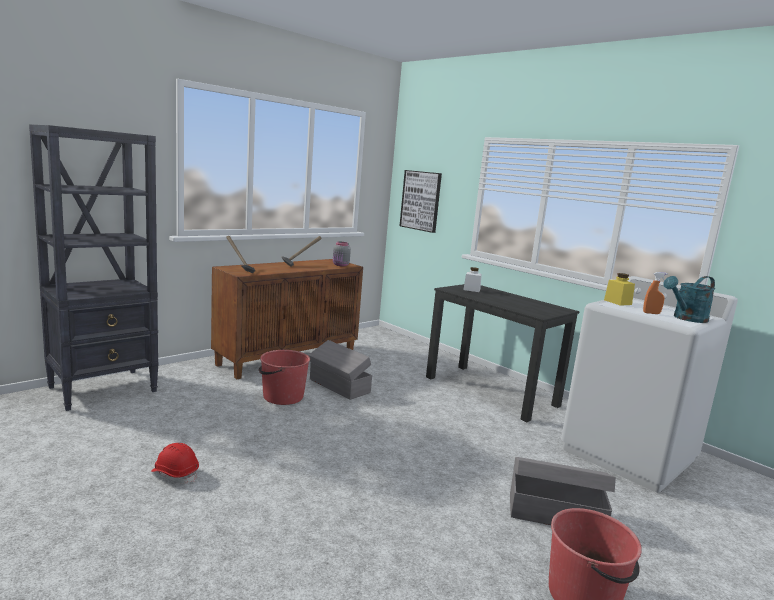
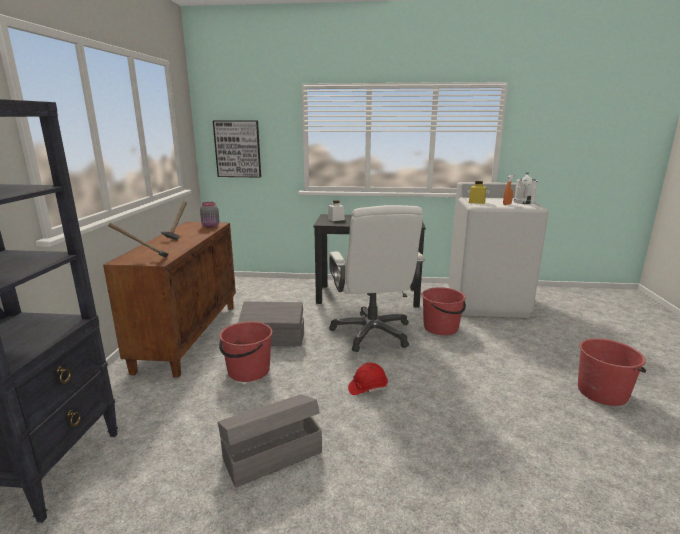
camera: 40 degrees left, 5 degrees up
(175, 474) = (294, 494): red hard hat -> red hard hat (367, 388)
(430, 419) = (372, 333): none -> white office chair
(512, 448) = (441, 328): none -> red bucket
(554, 513) = (521, 355): grey storage box -> grey storage box (271, 455)
(686, 319) = (524, 203): turquoise watering can -> white watering can

